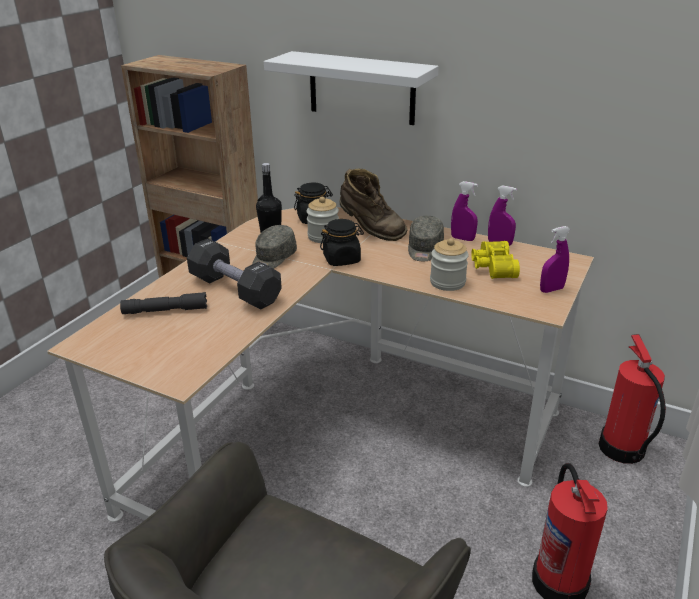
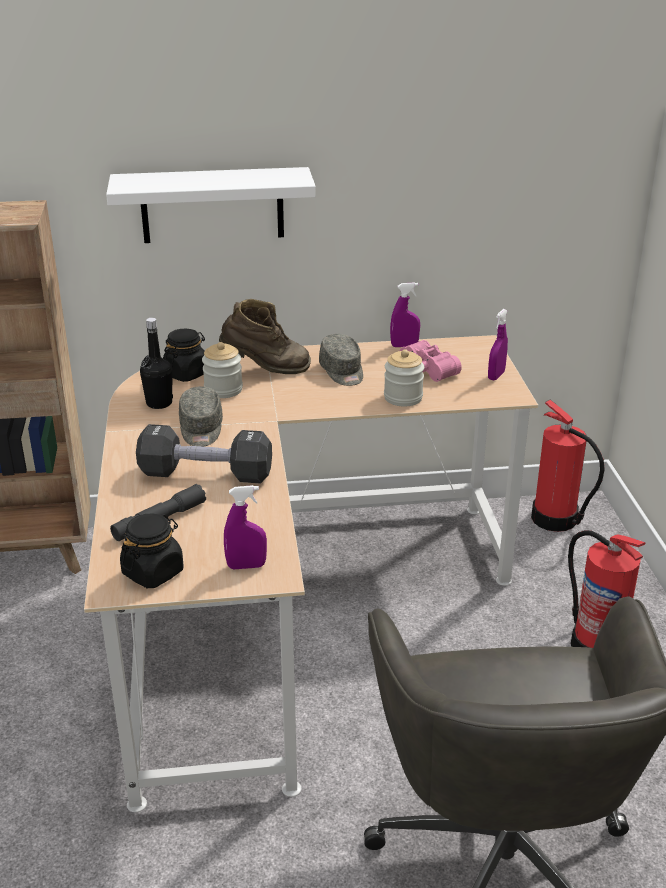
camera: 35 degrees left, 0 degrees up
(342, 259) = (275, 407): black jar -> black jar (153, 572)
(462, 239) = (365, 351): purple spray bottle -> purple spray bottle (246, 566)
(492, 267) = (424, 371): yellow binoculars -> pink binoculars

